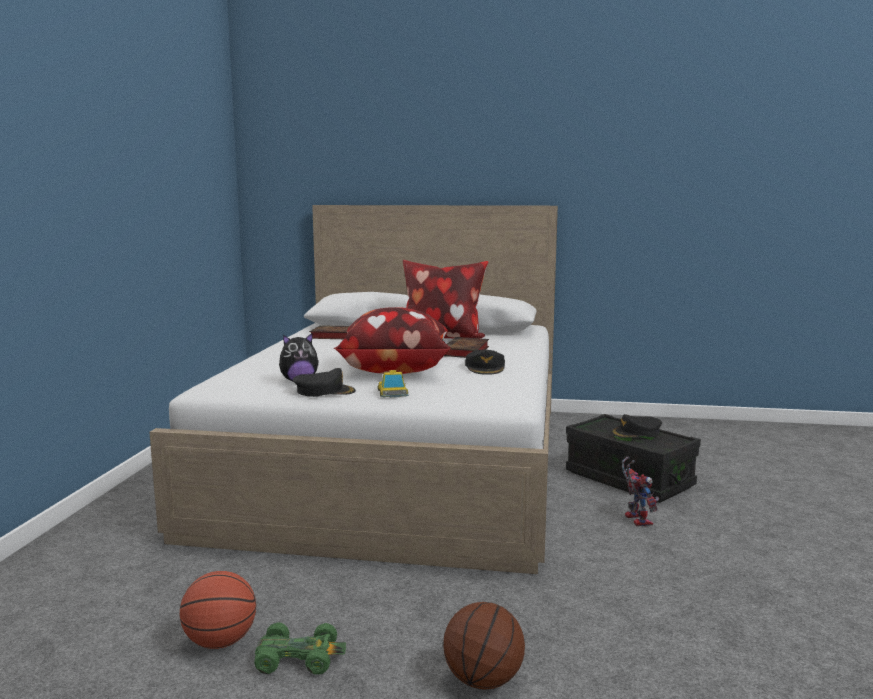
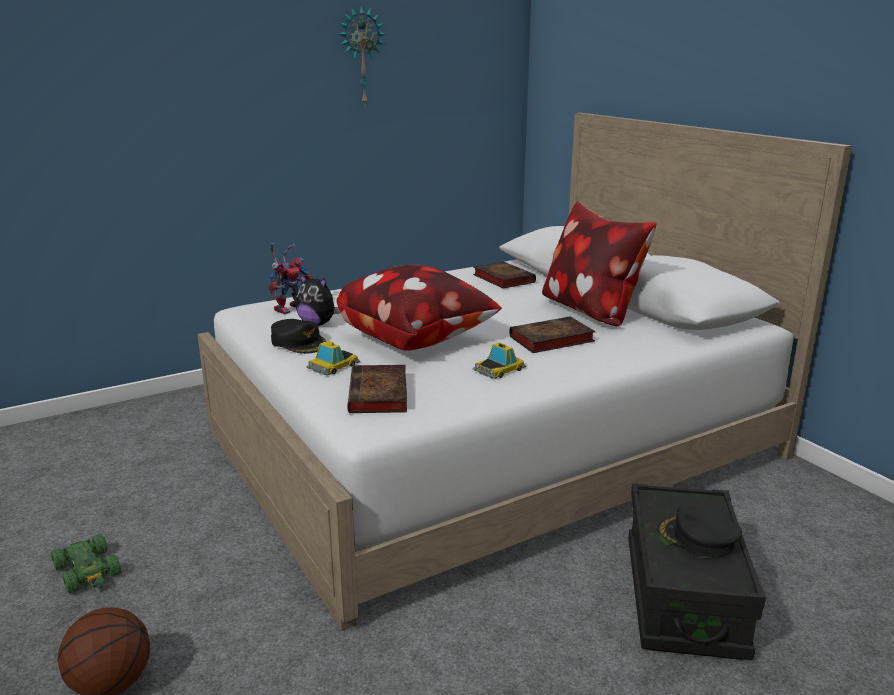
camera: 50 degrees right, 10 degrees up
(151, 152) = (361, 56): none -> wall clock
(220, 642) = (89, 527): basketball -> none
(468, 393) = (379, 395): none -> book
(485, 368) = (499, 369): black cap -> toy car
(634, 519) = (565, 647): toy robot -> toy robot (290, 308)

